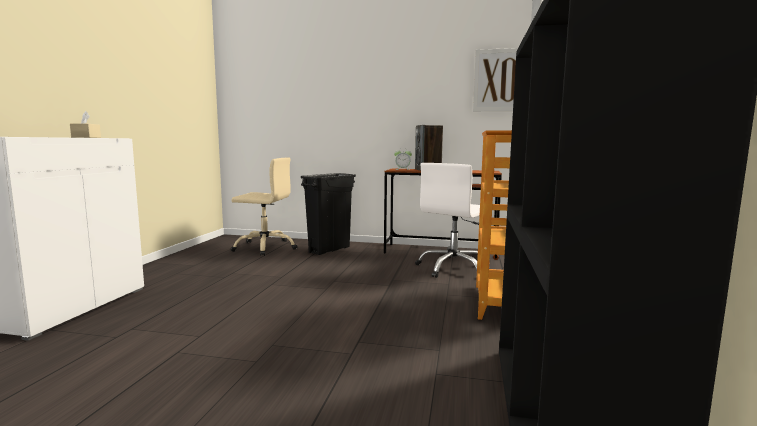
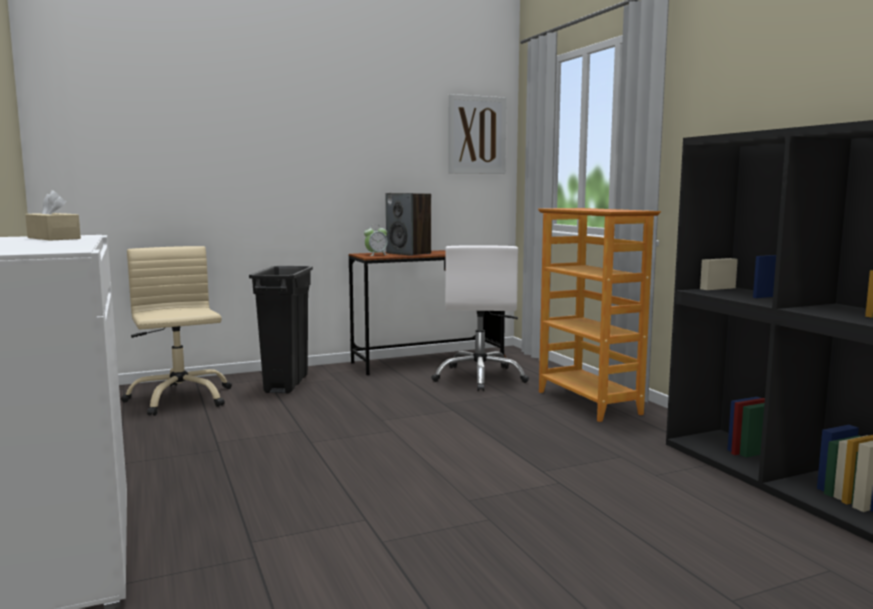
camera: 35 degrees left, 0 degrees up
(265, 247) = (179, 398): beige office chair -> beige office chair turned 90 degrees counterclockwise

